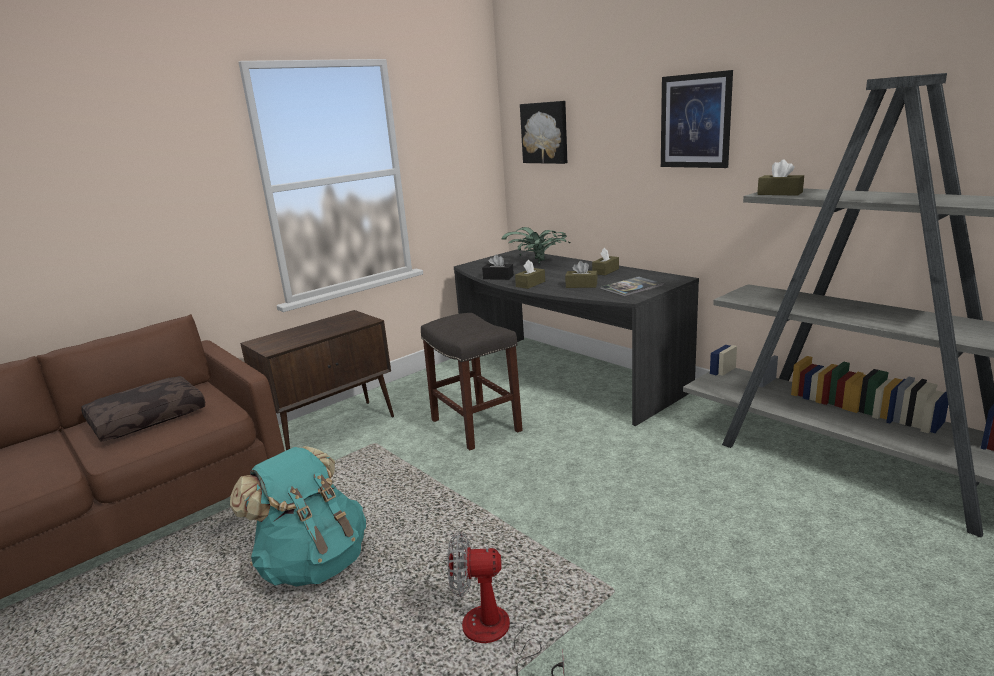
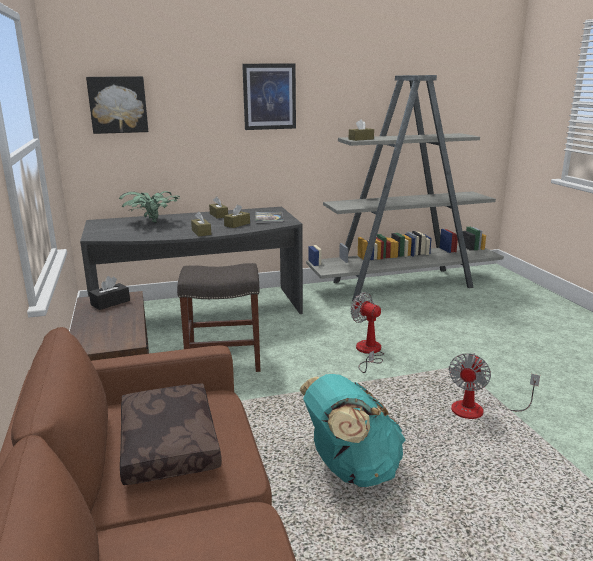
camera: 65 degrees left, 0 degrees up
(498, 277) = (158, 236): black tissue box -> black tissue box (110, 303)
(580, 500) = (368, 352): none -> fan

